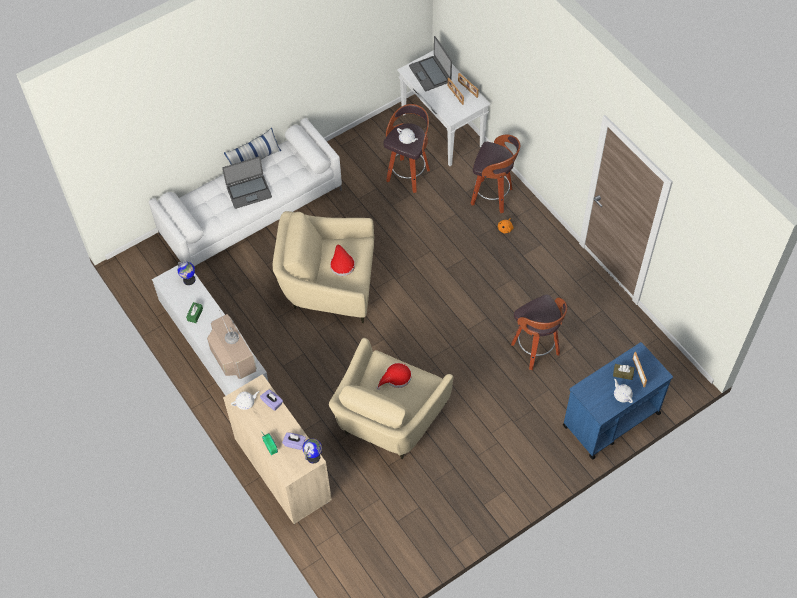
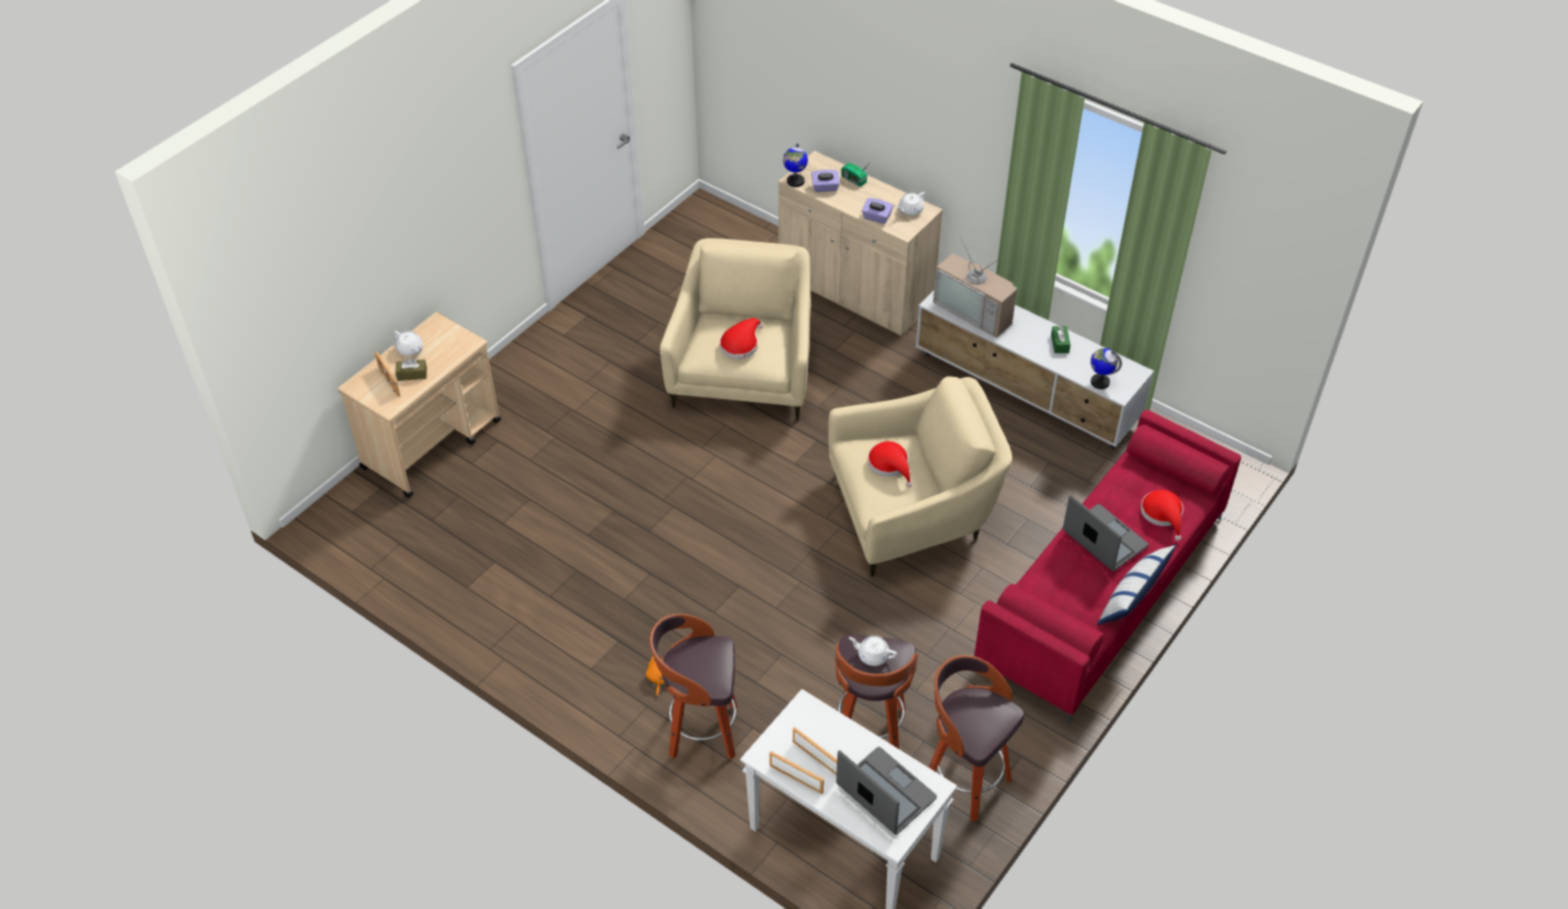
camera: 160 degrees right, 10 degrees down
(208, 197) = (1163, 514): none -> red hat
(249, 191) = (1104, 539): laptop -> laptop turned 90 degrees clockwise
(251, 211) = (1102, 592): white sofa -> red sofa
(536, 350) = (560, 504): stool -> stool (964, 781)
(610, 420) = (432, 443): blue cart -> beige cart

